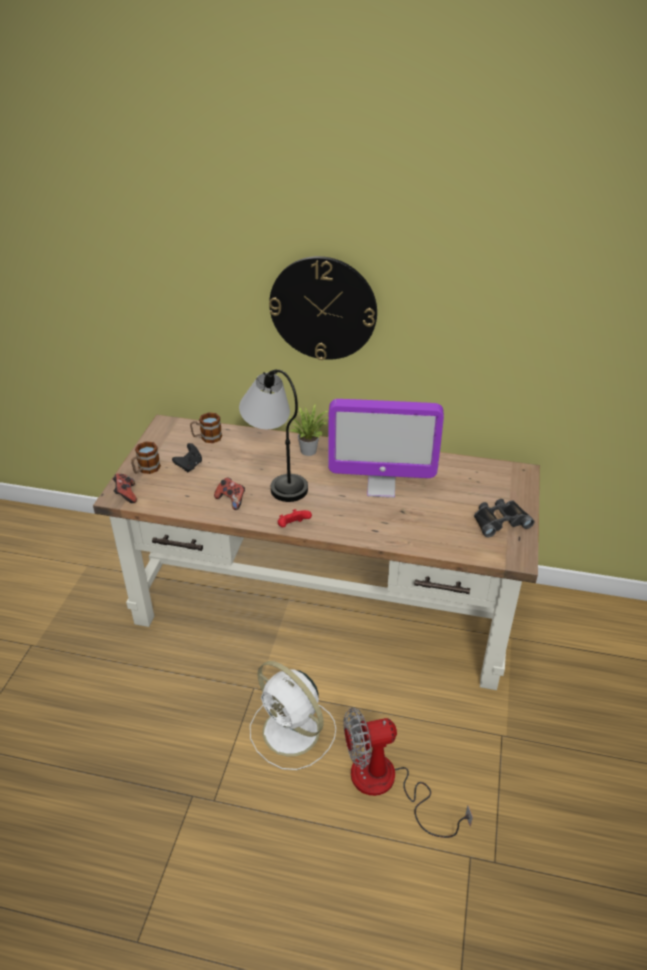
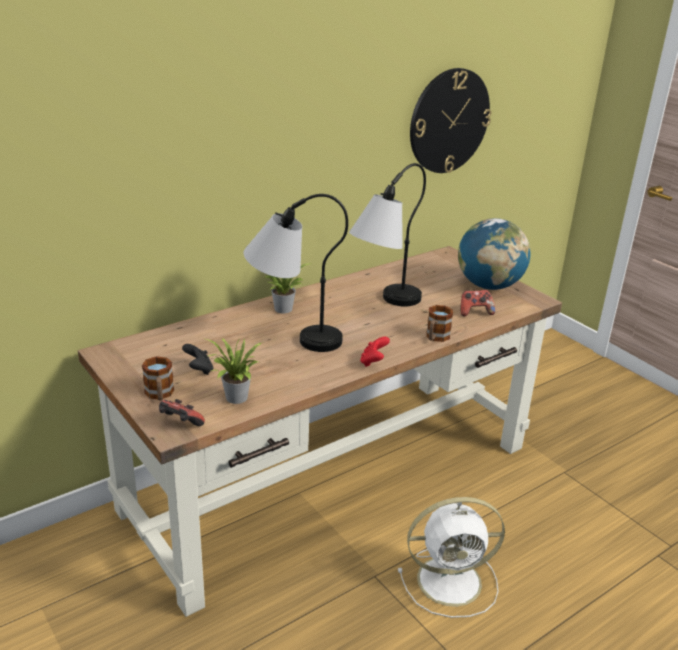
camera: 50 degrees left, 10 degrees down
(175, 498) = (235, 399): none -> potted plant
(207, 438) = (172, 342): mug -> mug (435, 338)
(231, 500) = (289, 372): game controller -> game controller (475, 312)
(323, 308) = (268, 142): wall clock -> wall clock (449, 121)
(381, 487) = (383, 305): monitor -> table lamp
(387, 785) = (558, 558): fan -> none
(499, 521) = (489, 286): black binoculars -> globe

